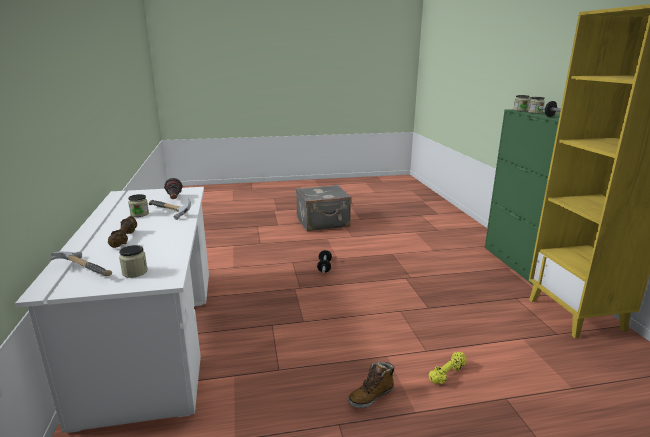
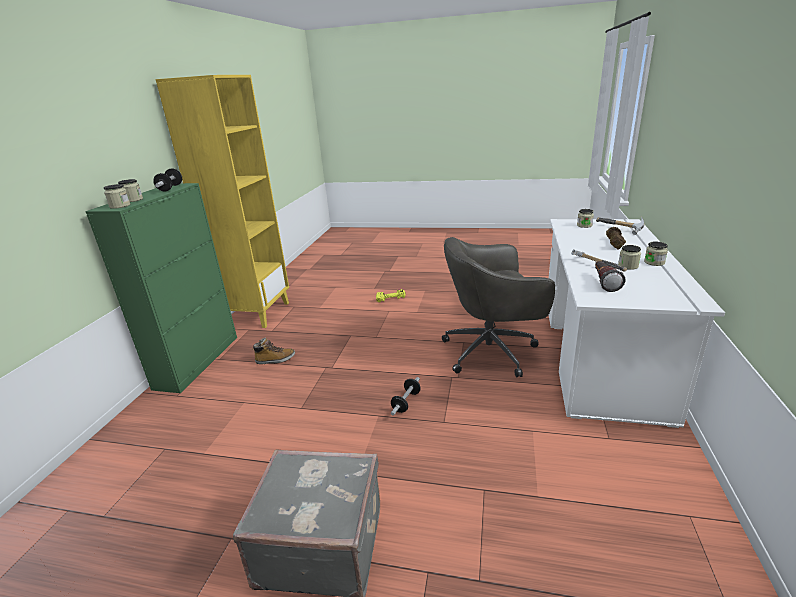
camera: 155 degrees left, 5 degrees up
(109, 219) = (654, 262): none -> jar
(270, 316) = (492, 351): none -> grey office chair
(371, 396) = (442, 298): boot -> boot (275, 360)

